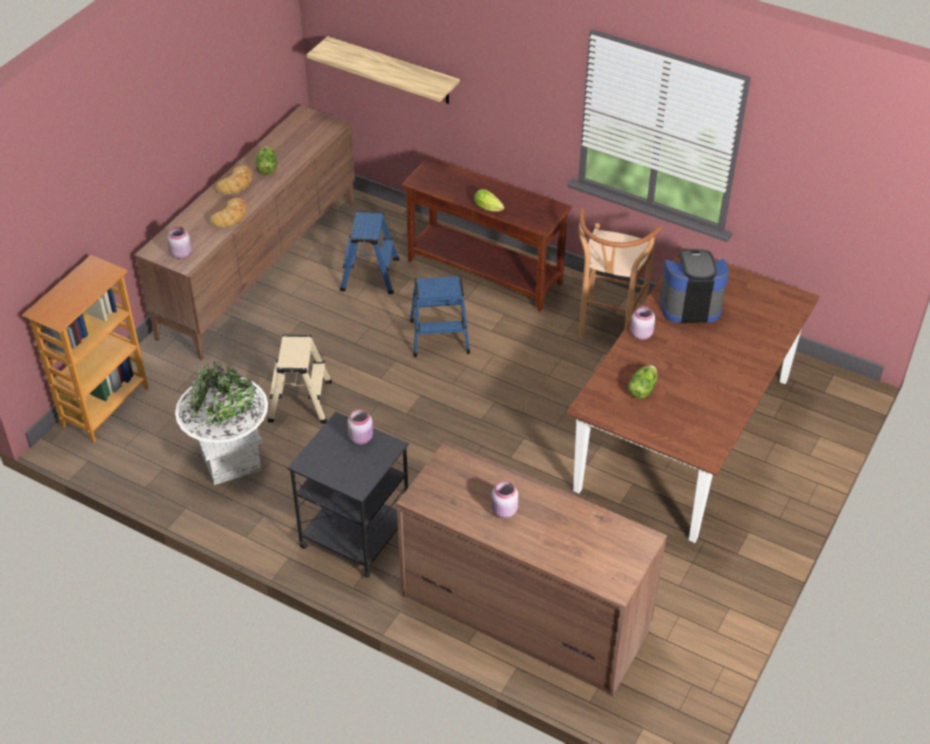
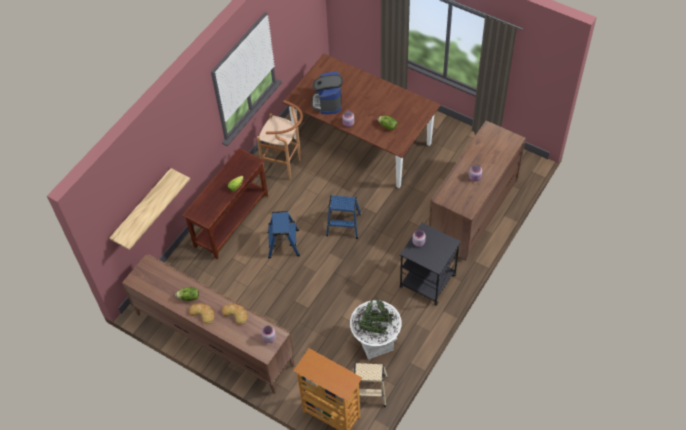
camera: 85 degrees left, 10 degrees up
(300, 401) = (331, 311): beige step ladder -> beige step ladder (369, 390)
(369, 275) = (227, 279): blue step ladder -> blue step ladder (344, 224)

